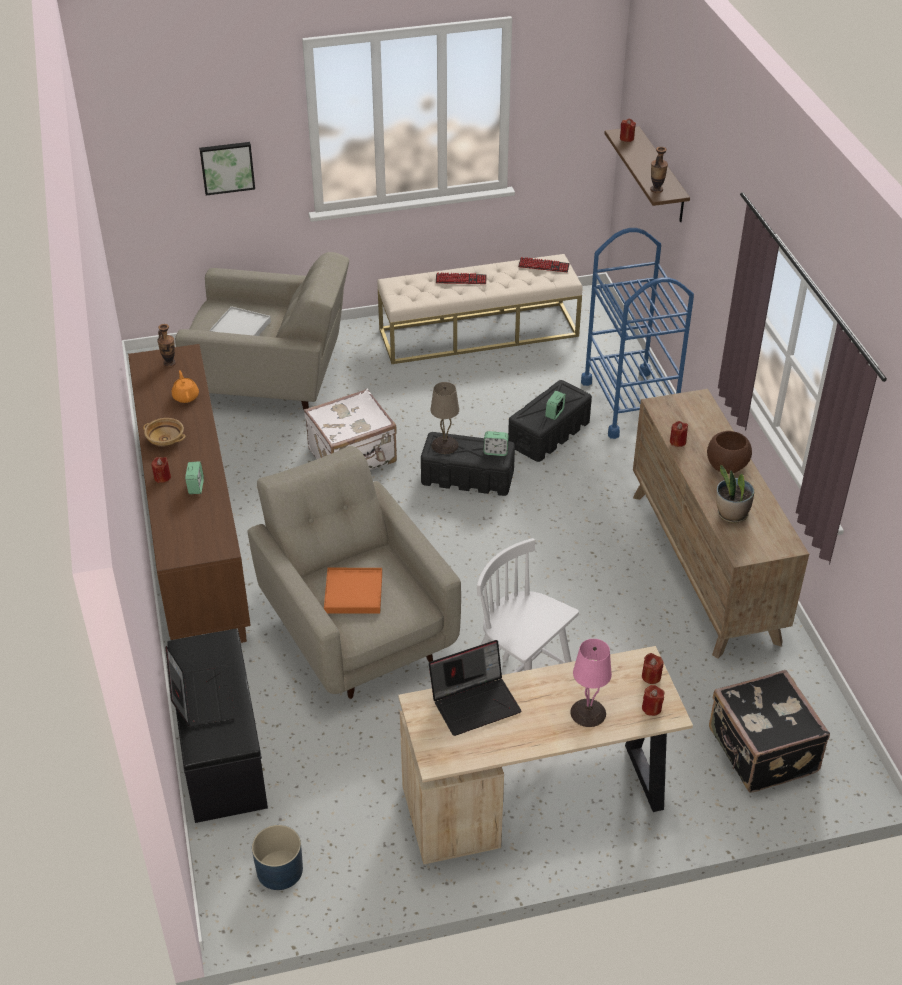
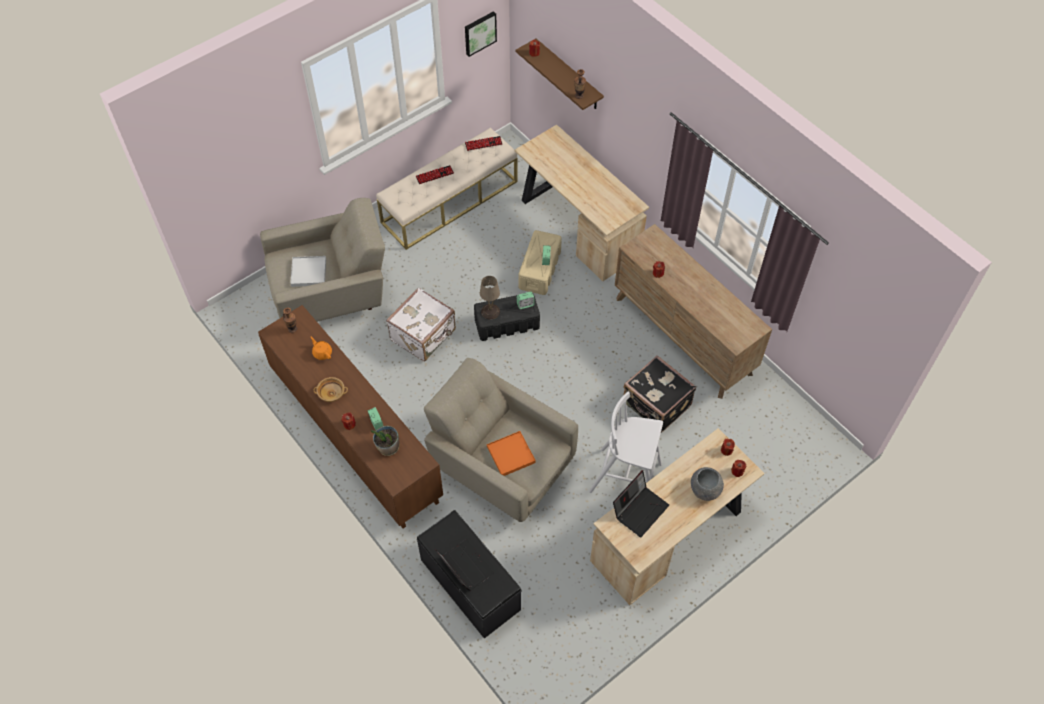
camera: 25 degrees left, 15 degrees up
(227, 167) = (262, 164): picture -> picture (479, 33)
(280, 870) = (551, 645): blue planter -> none
(548, 434) = (539, 270): black storage box -> beige storage box
(587, 713) = (705, 490): pink table lamp -> grey bowl
(629, 403) = (577, 226): blue cart -> beige desk
(727, 465) = (695, 280): brown bowl -> none
(731, 514) = (716, 317): potted plant -> potted plant (388, 447)
(761, 752) = (774, 452): black suitcase -> black suitcase (656, 405)

